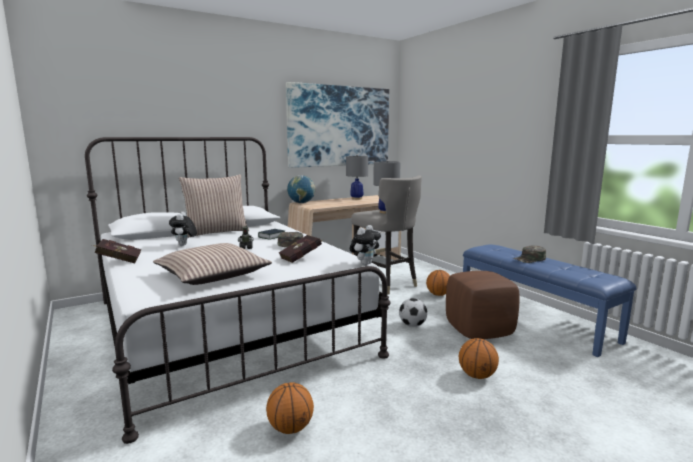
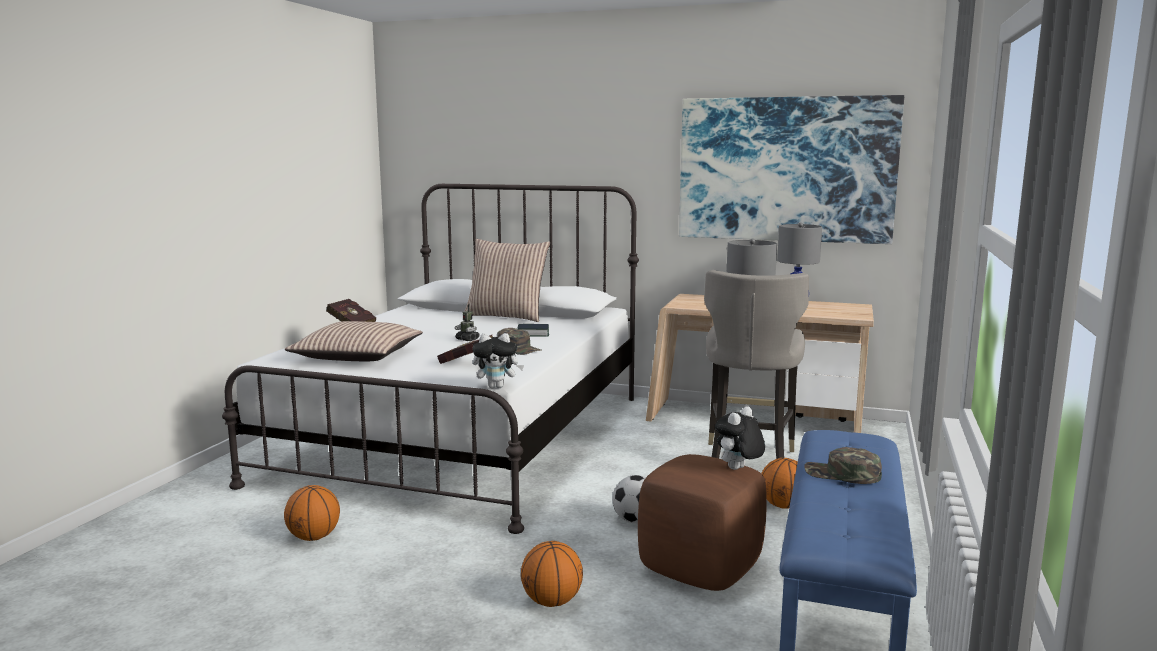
camera: 50 degrees right, 0 degrees up
(184, 245) = (435, 323): plush toy -> plush toy (738, 469)
(301, 203) = (688, 296): globe -> none

